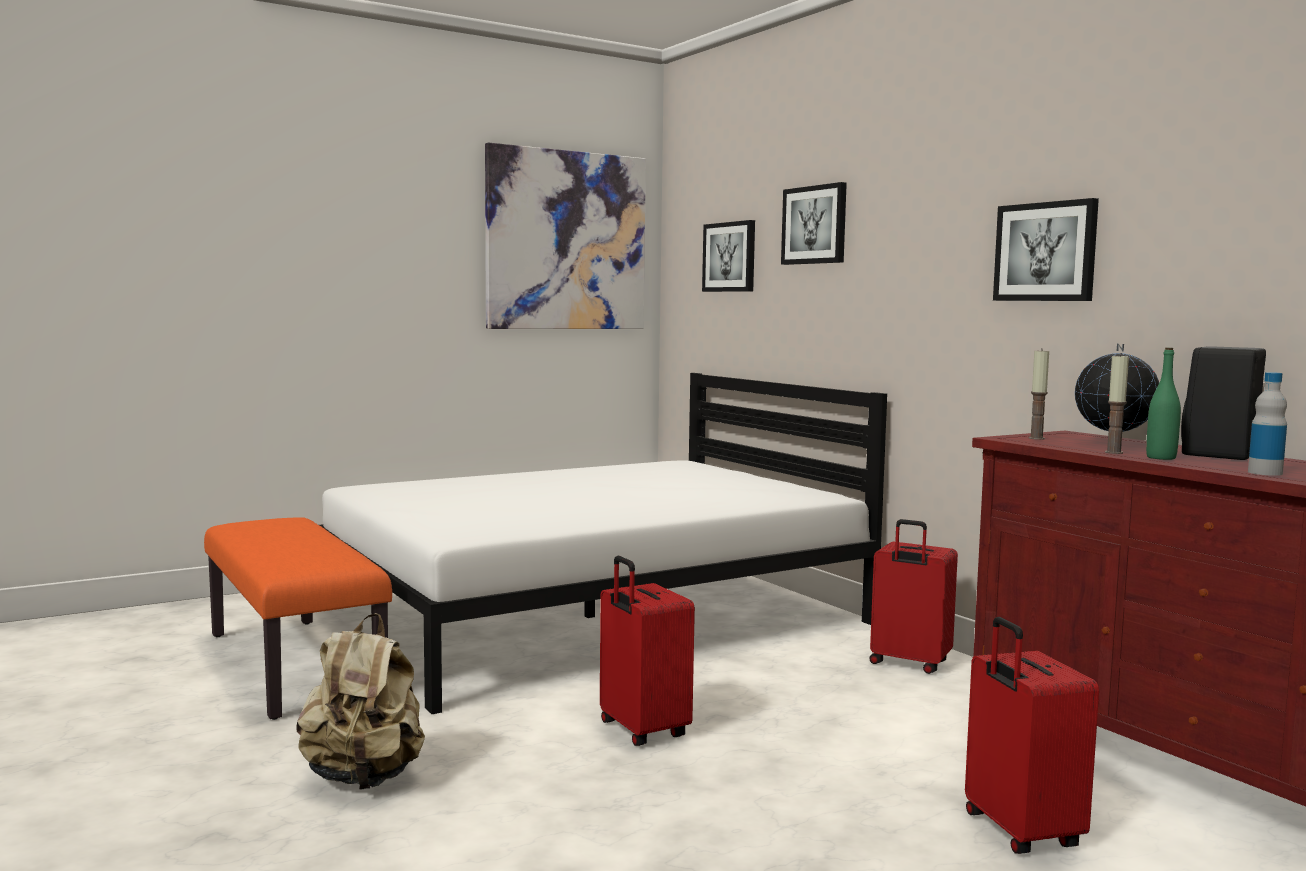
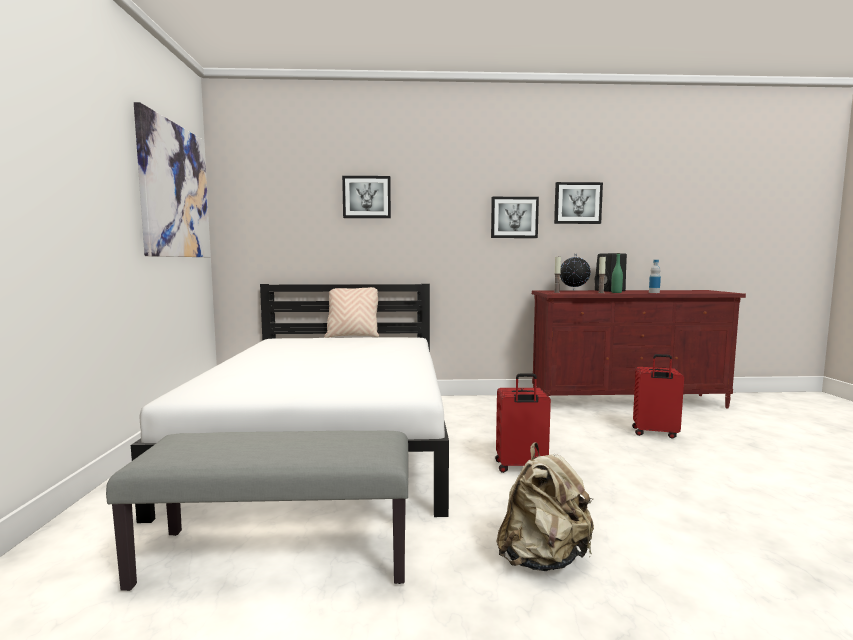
camera: 60 degrees left, 0 degrees up
(295, 665) = (279, 555): orange bench -> grey bench
(730, 257) = (290, 212): picture -> picture (577, 203)
(771, 477) = (352, 336): none -> beige pillow
(909, 664) = (482, 404): red suitcase -> none

